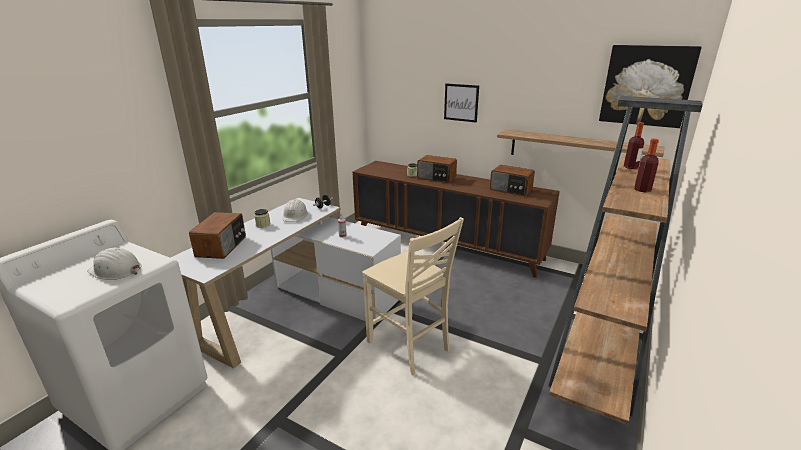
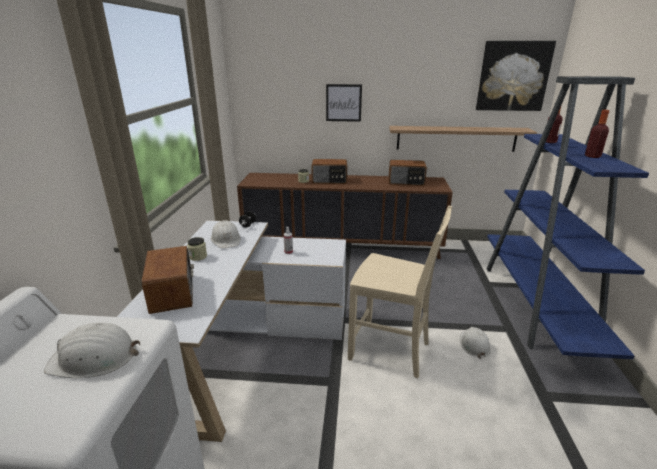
camera: 25 degrees left, 0 degrees up
(492, 365) = (474, 345): none -> white hard hat
(601, 350) = (536, 306): brown bookcase -> blue bookcase

